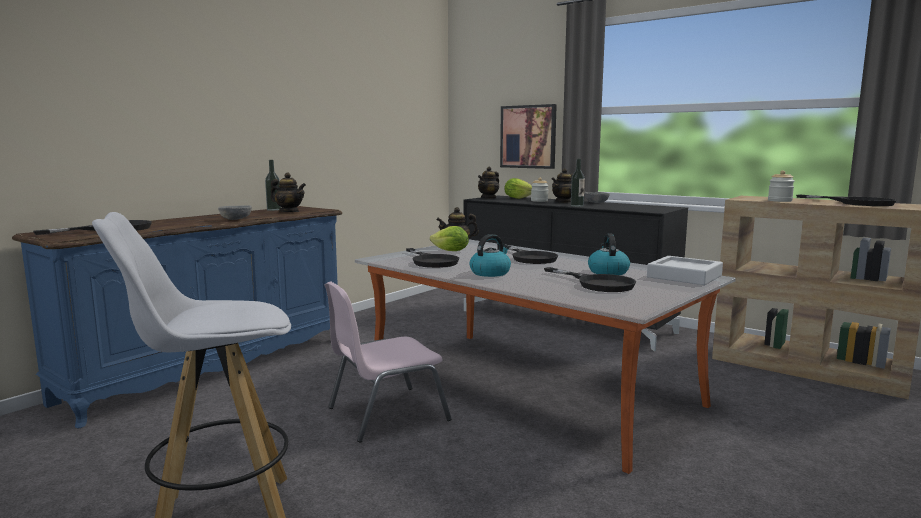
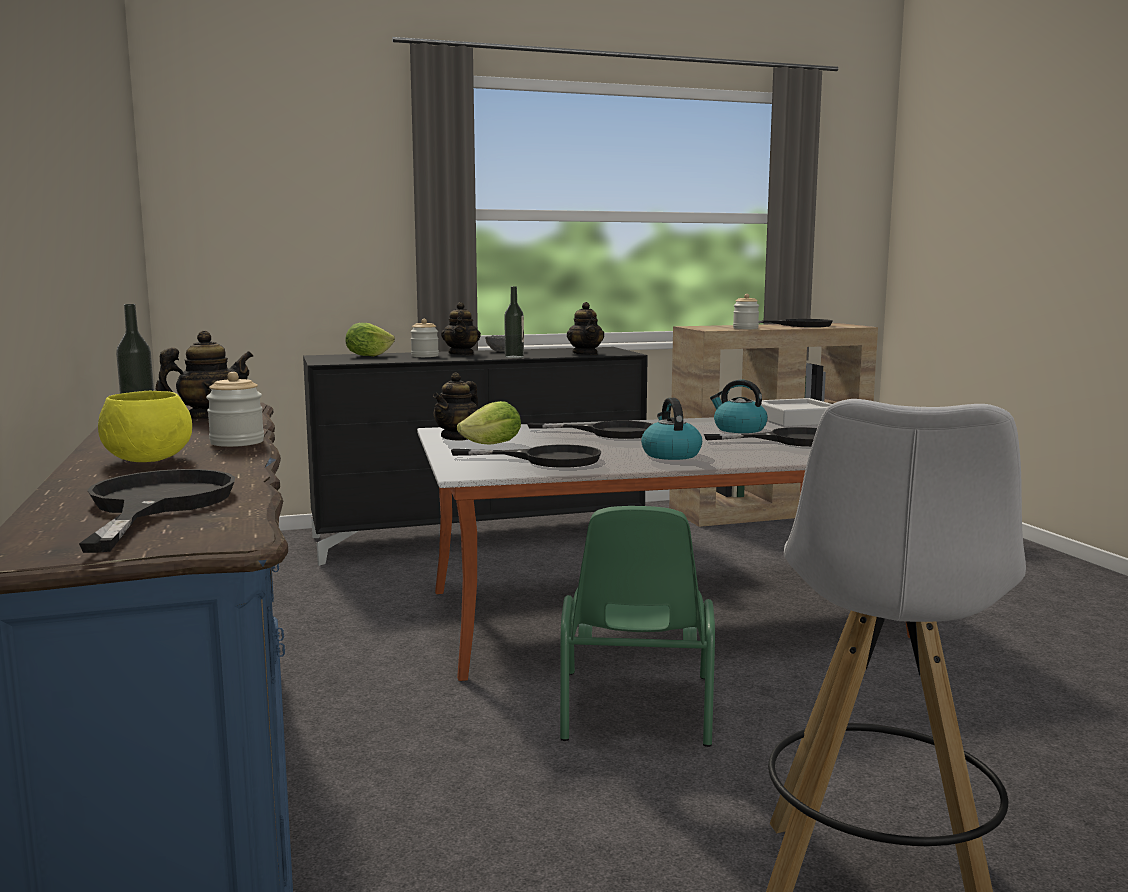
camera: 55 degrees left, 0 degrees up
(191, 220) = (147, 460): none -> yellow bowl
(235, 219) = (237, 442): grey bowl -> jar
(385, 414) = (635, 709): pink chair -> green chair
(489, 198) = (327, 359): teapot -> teapot (585, 354)
(528, 136) = (335, 252): picture -> none

